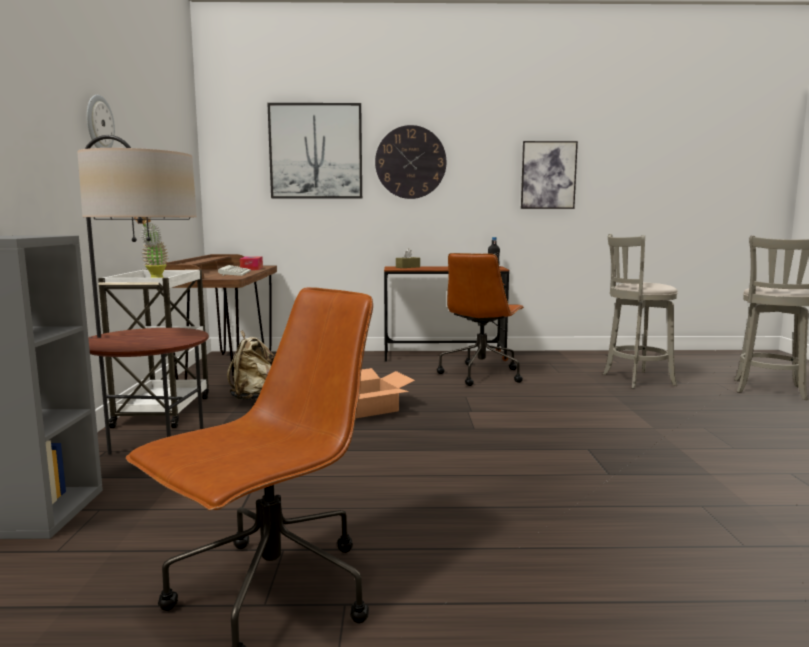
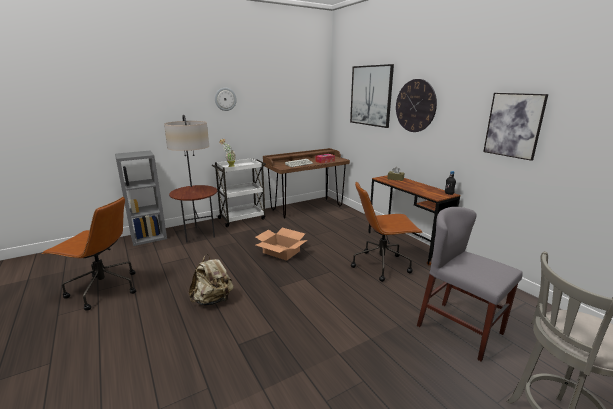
camera: 60 degrees right, 10 degrees up
(254, 398) = (273, 226): beige backpack -> beige backpack (213, 300)
(635, 380) = (460, 329): grey stool -> grey chair

